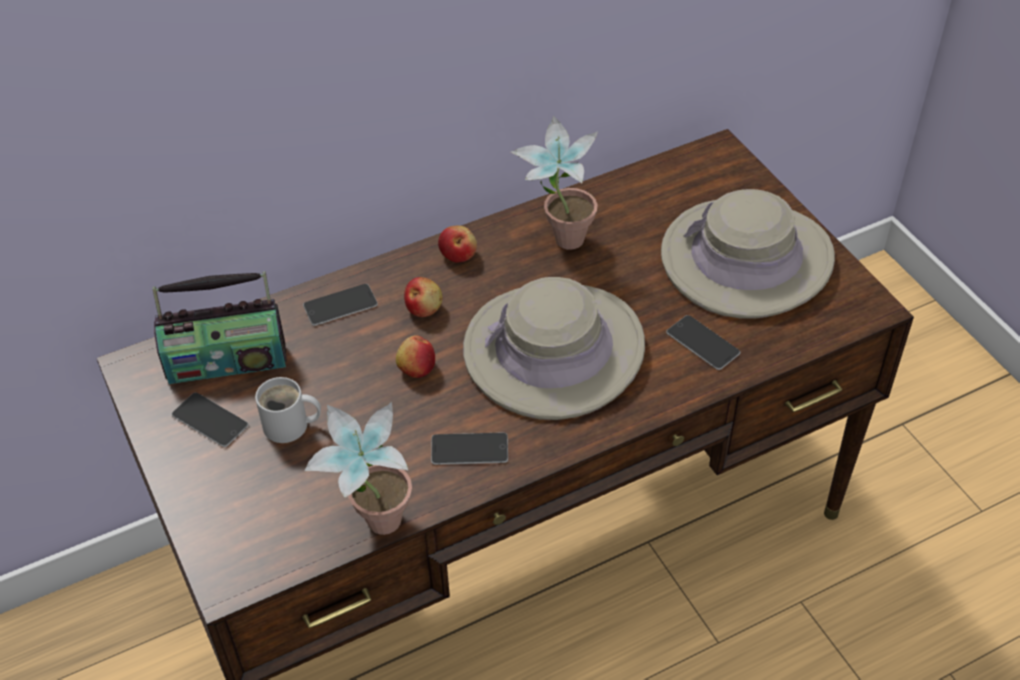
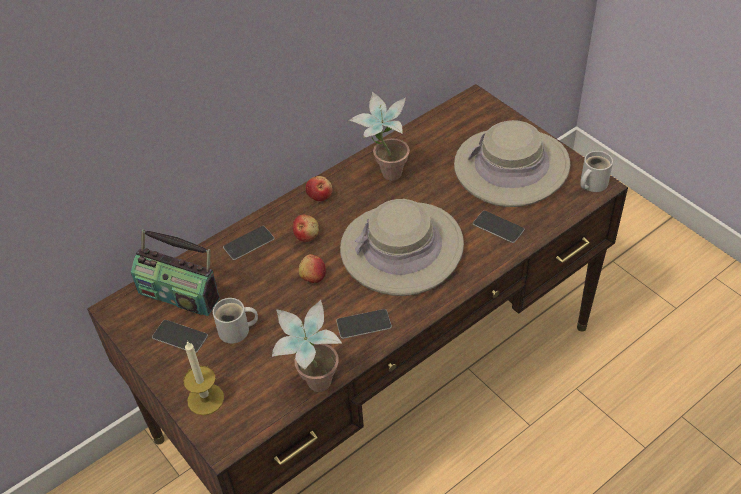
camera: 10 degrees left, 0 degrees up
(220, 514) = (205, 399): none -> candle
(226, 360) = (180, 293): radio -> radio turned 45 degrees clockwise
(859, 302) = (591, 183): none -> white mug

